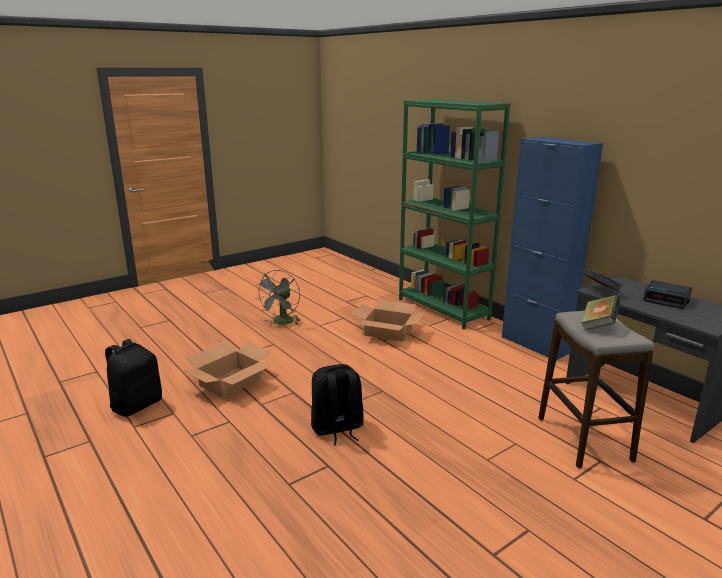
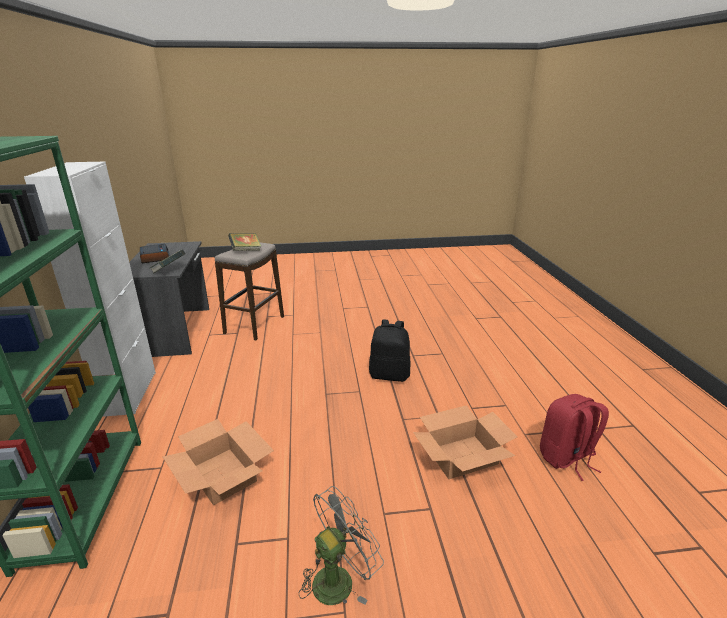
camera: 150 degrees left, 5 degrees up
(137, 405) = (566, 458): black backpack -> red backpack
(536, 344) = (129, 393): blue cabinet -> white cabinet

